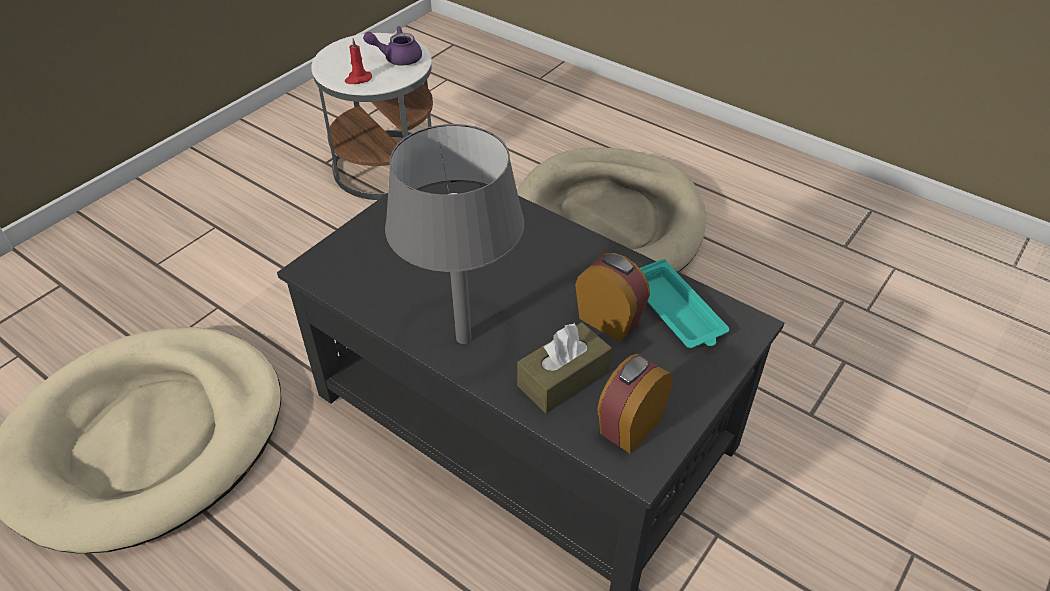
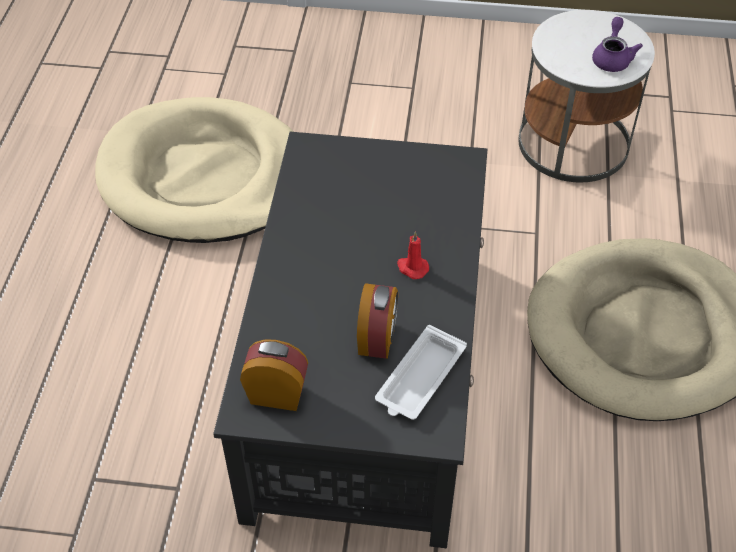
camera: 60 degrees right, 5 degrees up
(358, 79) = (558, 52): red candle -> red candle (412, 268)
(397, 58) = (612, 58): purple teapot -> purple teapot turned 45 degrees clockwise
(463, 338) = (297, 261): grey table lamp -> none
(563, 378) = (296, 335): brown tissue box -> none
(676, 311) = (419, 378): turquoise tray -> white tray

